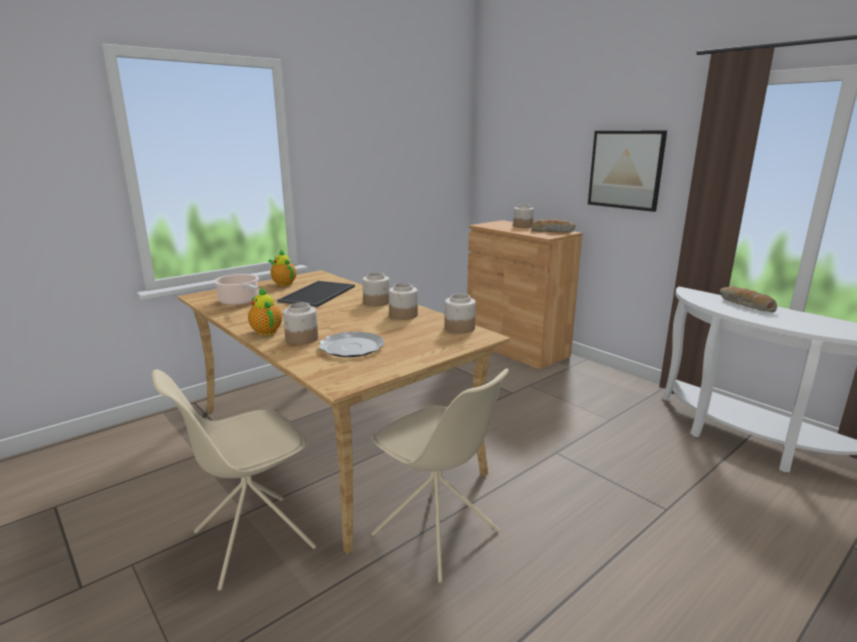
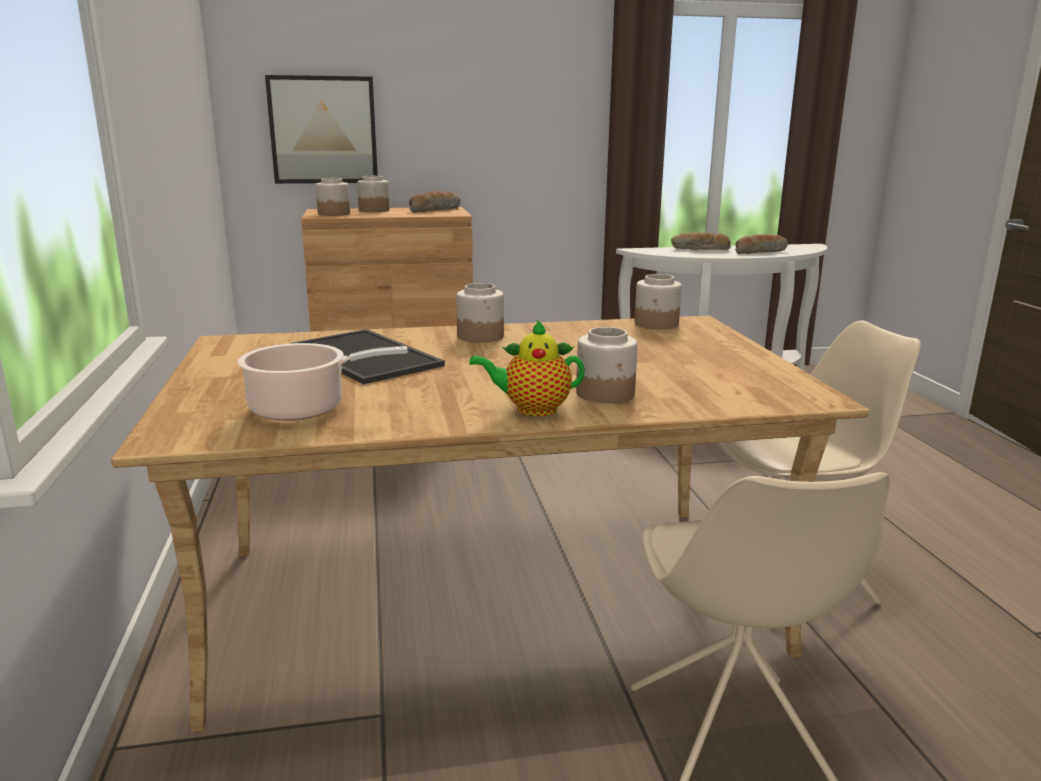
camera: 60 degrees left, 0 degrees up
(283, 283) = (238, 367): teapot -> none
(351, 347) = (676, 374): plate -> none
(403, 315) = (567, 334): jar -> jar (334, 214)
(625, 169) = (510, 114): picture -> picture (323, 130)
(795, 322) = (760, 252): none -> bread

